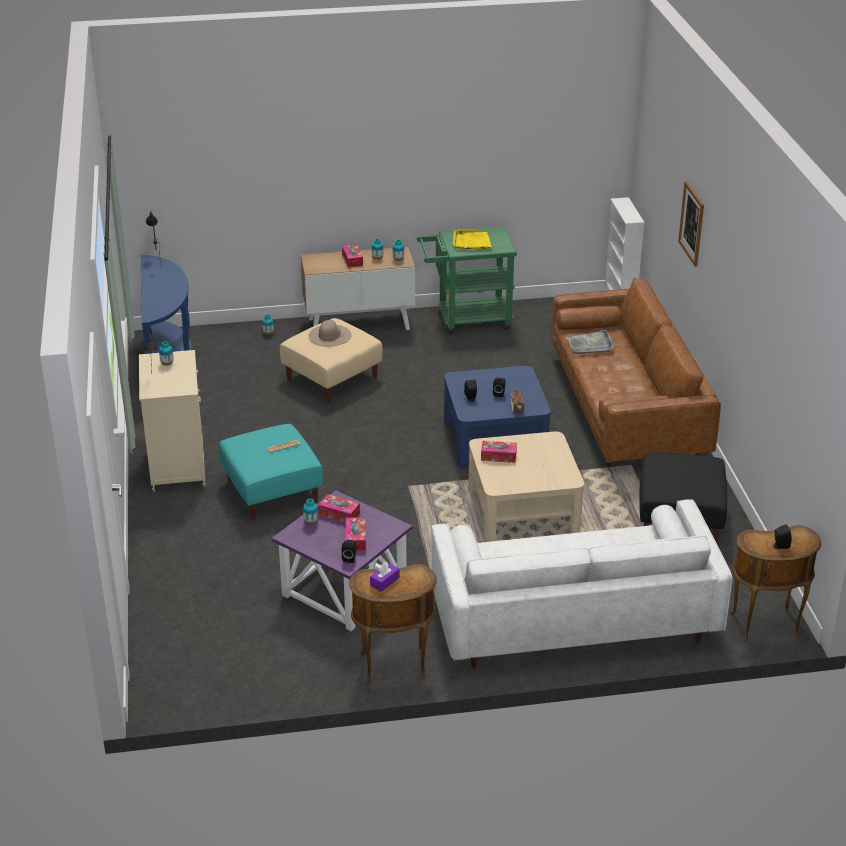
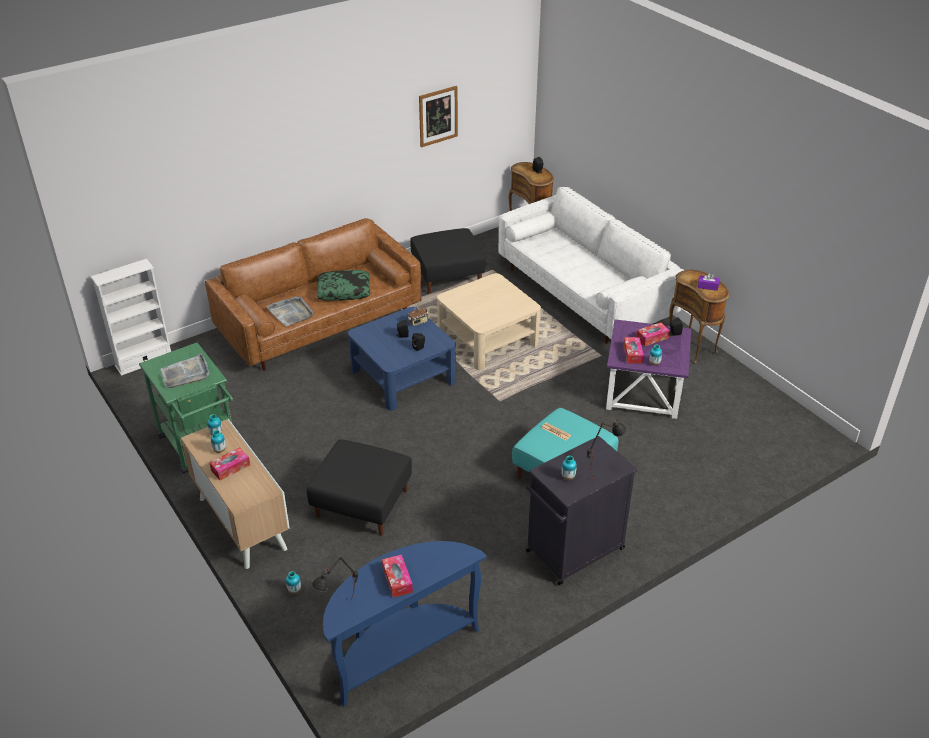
camera: 115 degrees left, 5 degrees up
(178, 465) = (573, 551): beige cabinet -> black cabinet
(329, 335) = (352, 471): beige hat -> none
(332, 378) = (362, 504): beige ottoman -> black ottoman
(471, 241) = (185, 373): yellow tray -> grey tray
(498, 456) = (490, 314): tissue box -> tissue box (397, 580)
(614, 382) = (344, 290): none -> pillow
(692, 223) = (252, 170): picture -> picture (438, 116)

